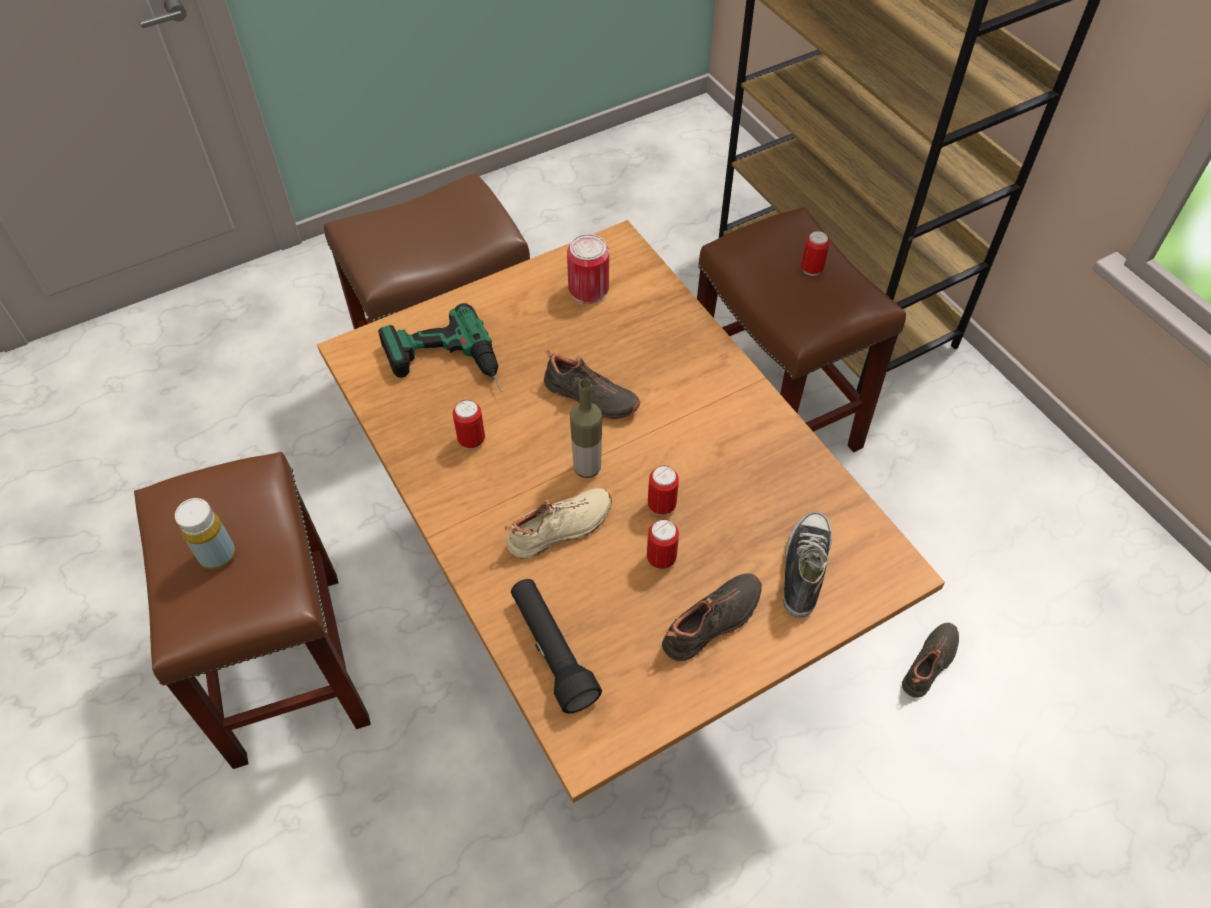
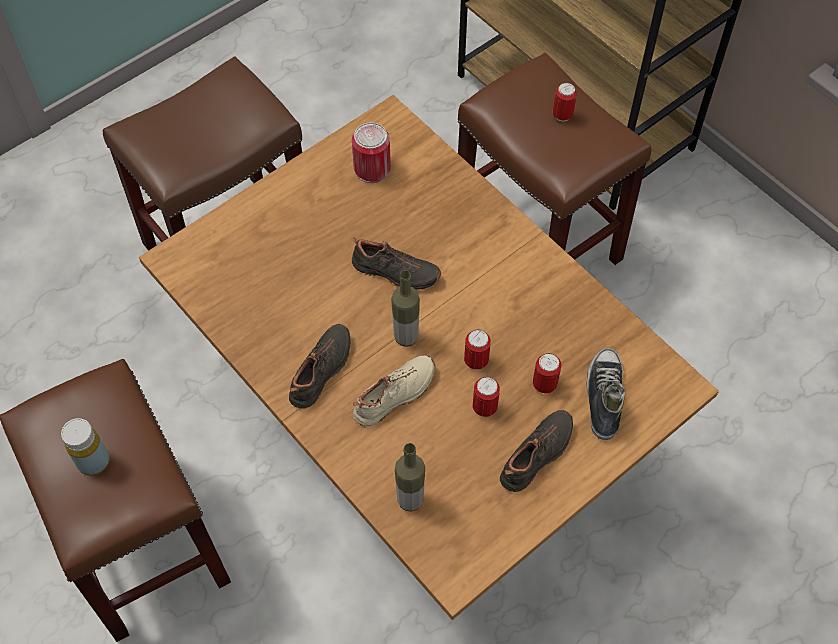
camera: 10 degrees left, 5 degrees up
(446, 368) = (262, 262): power drill -> none
(471, 440) = (300, 327): can -> can (544, 384)
(552, 651) = (410, 500): black flashlight -> bottle
(930, 664) = (709, 448): black shoe -> black shoe (322, 371)

